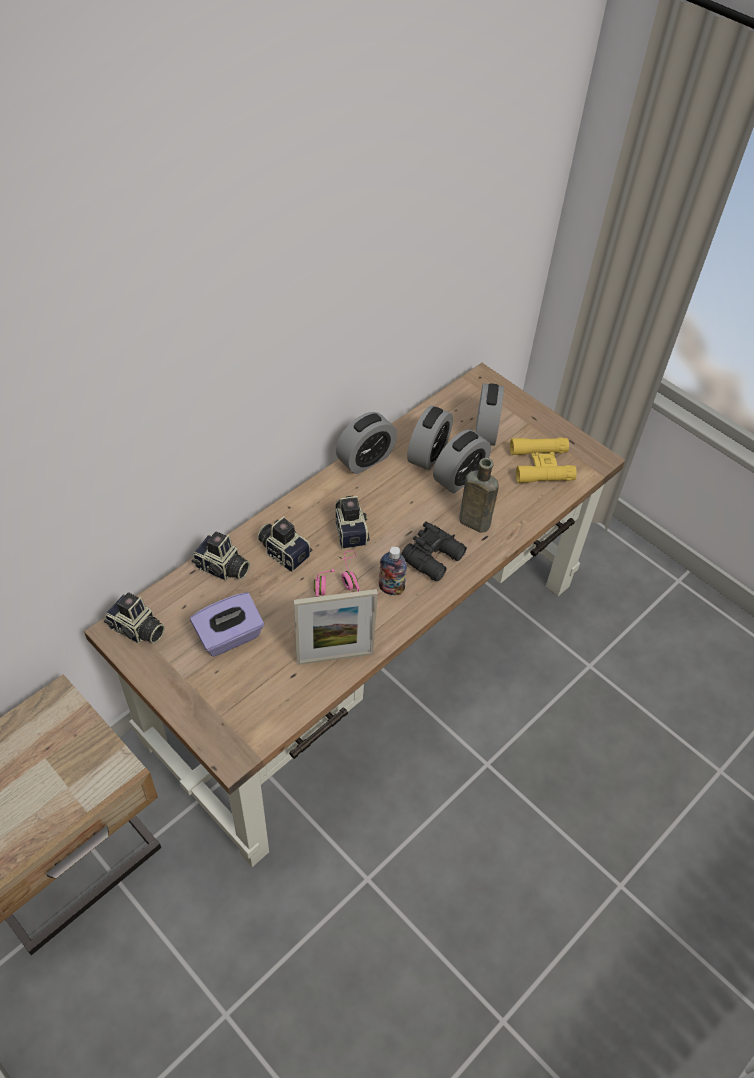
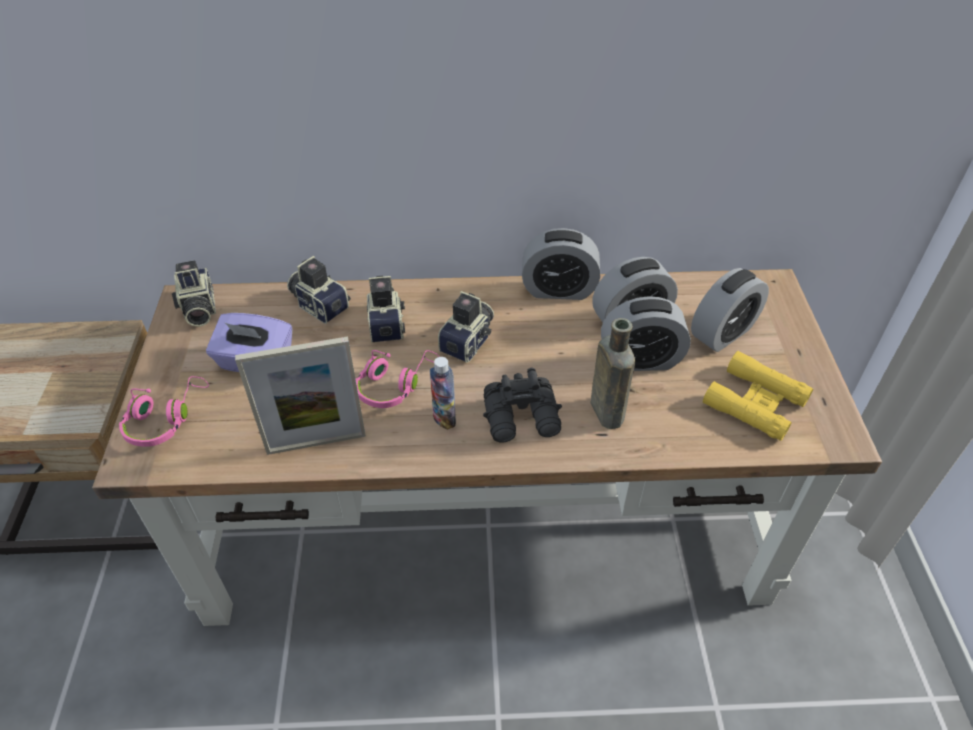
camera: 45 degrees right, 5 degrees down
(218, 715) = (164, 419): none -> pink headphones
(222, 569) = (320, 304): camera -> camera turned 150 degrees clockwise
(335, 657) = (316, 443): picture frame -> picture frame turned 45 degrees counterclockwise

